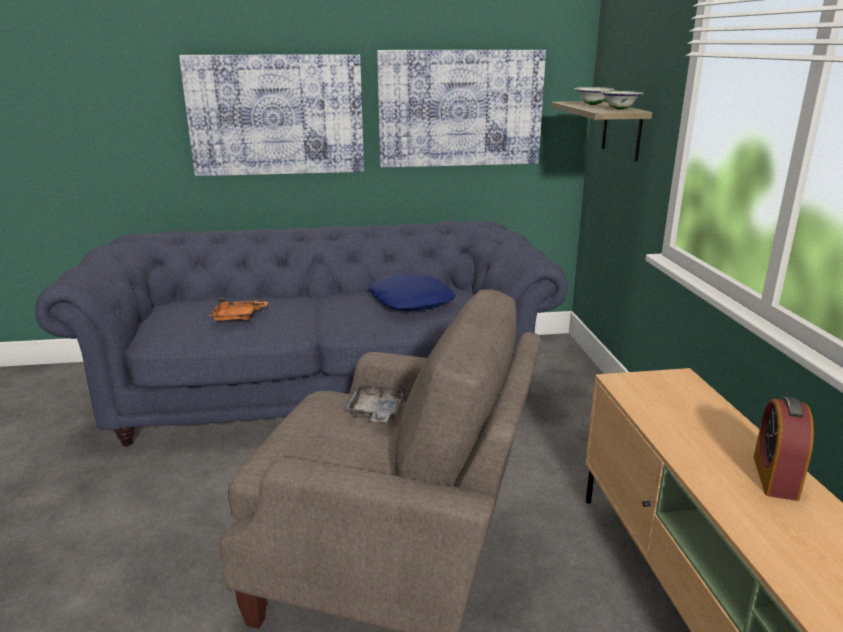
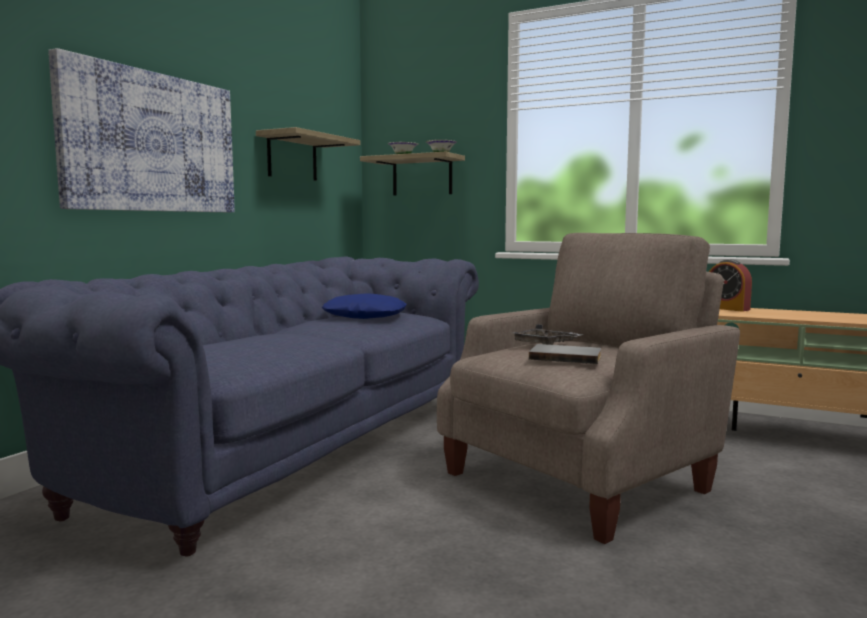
camera: 55 degrees left, 15 degrees down
(237, 317) = (270, 343): orange tray -> none
(318, 439) = (565, 357): none -> grey book
(459, 108) = (292, 157): picture -> shelf

